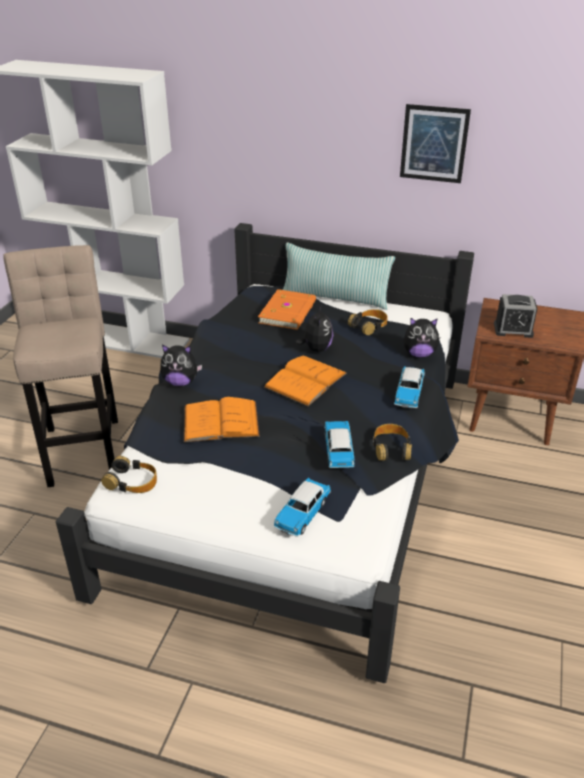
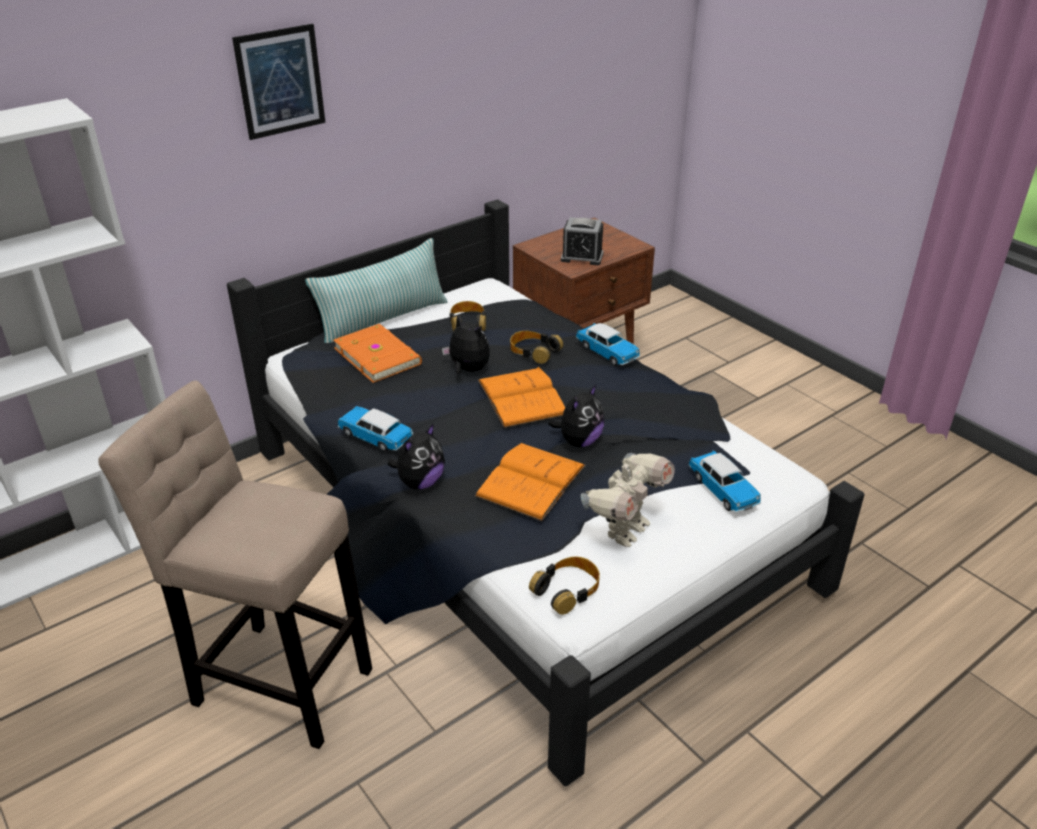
camera: 55 degrees left, 0 degrees up
(212, 483) = (624, 530): none -> toy robot
(338, 450) = (654, 427): toy car -> toy car (375, 437)
(391, 448) = (677, 398): headphones -> headphones (534, 351)
(419, 354) = (548, 320): plush toy -> plush toy (579, 441)
(434, 144) = (437, 90): picture -> picture (280, 81)
(513, 329) = (582, 257): alarm clock -> alarm clock turned 60 degrees clockwise

